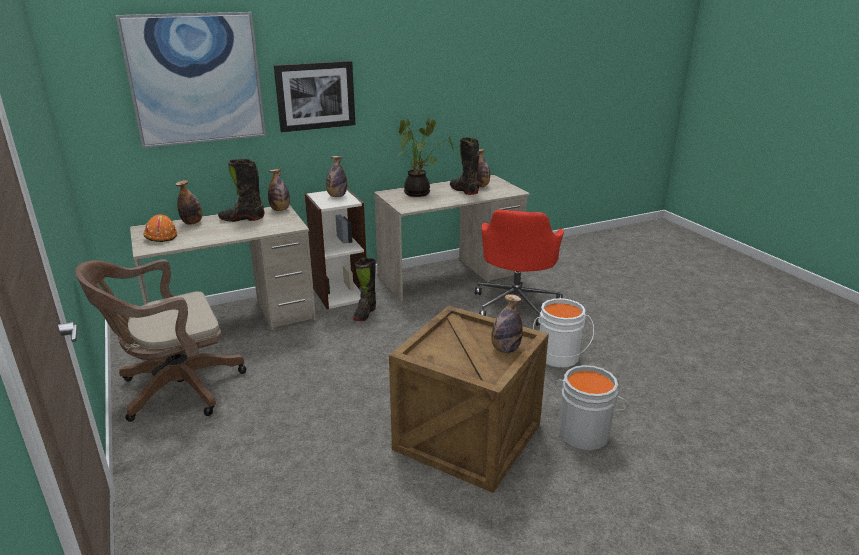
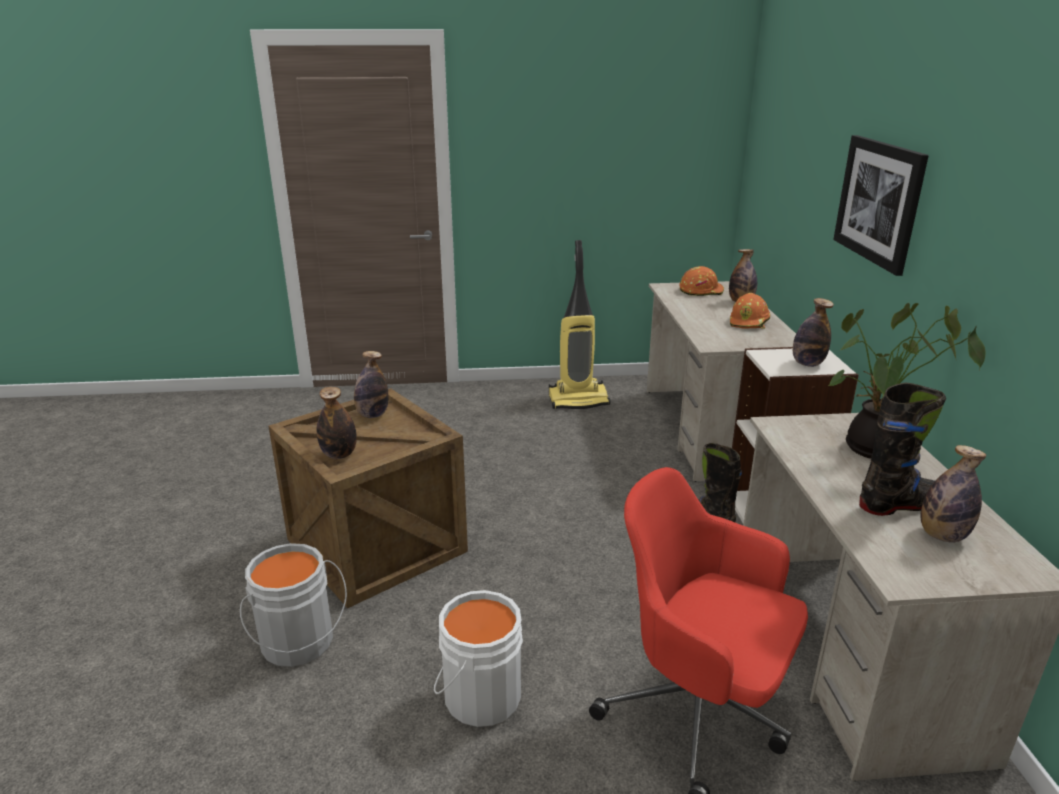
camera: 110 degrees right, 0 degrees up
(174, 389) = (578, 400): brown office chair -> vacuum cleaner
(196, 79) = (806, 135): picture -> none
(242, 219) = (749, 322): black boot -> orange hard hat
(280, 210) = (783, 342): bottle -> bottle (372, 415)

